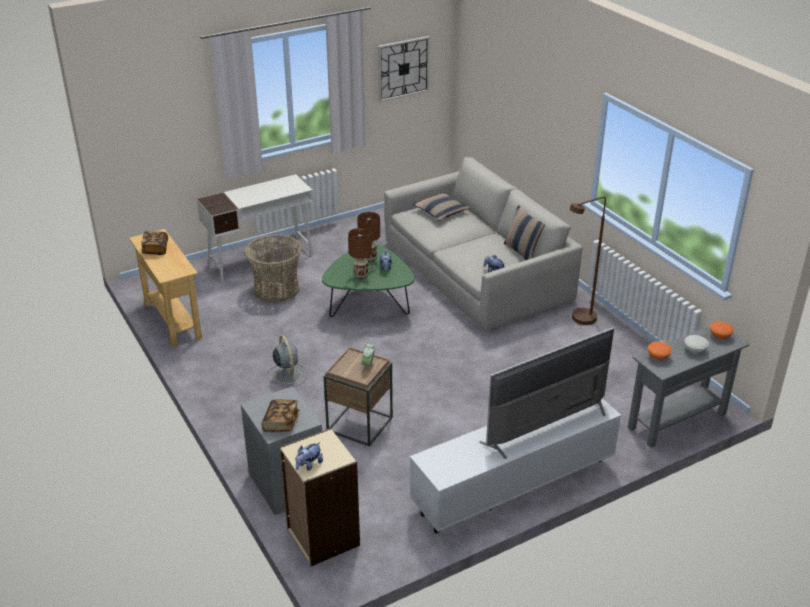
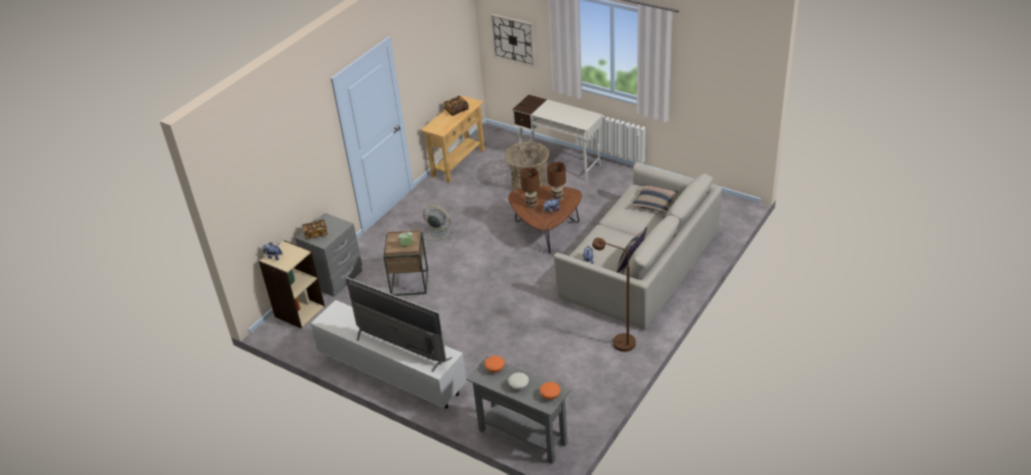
camera: 65 degrees right, 5 degrees up
(287, 375) = (438, 232): grey fan -> grey fan turned 105 degrees counterclockwise
(369, 305) = (546, 231): green coffee table -> brown coffee table
(403, 68) = (715, 75): wall clock -> wall clock (513, 40)

